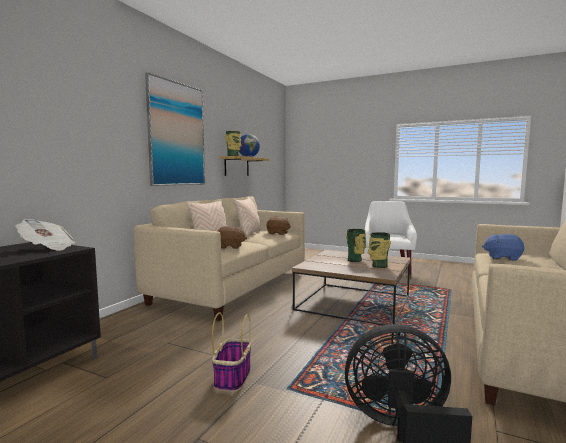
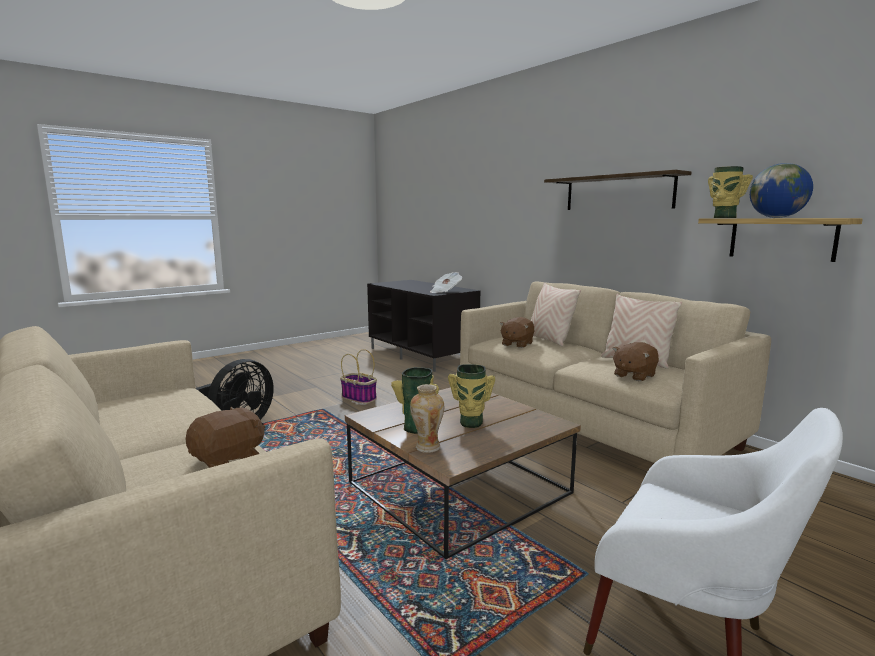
camera: 115 degrees right, 5 degrees up
(177, 134) = (618, 193): picture -> shelf
(395, 262) = (427, 448): none -> vase
(502, 258) = (229, 460): blue plush toy -> brown plush toy

